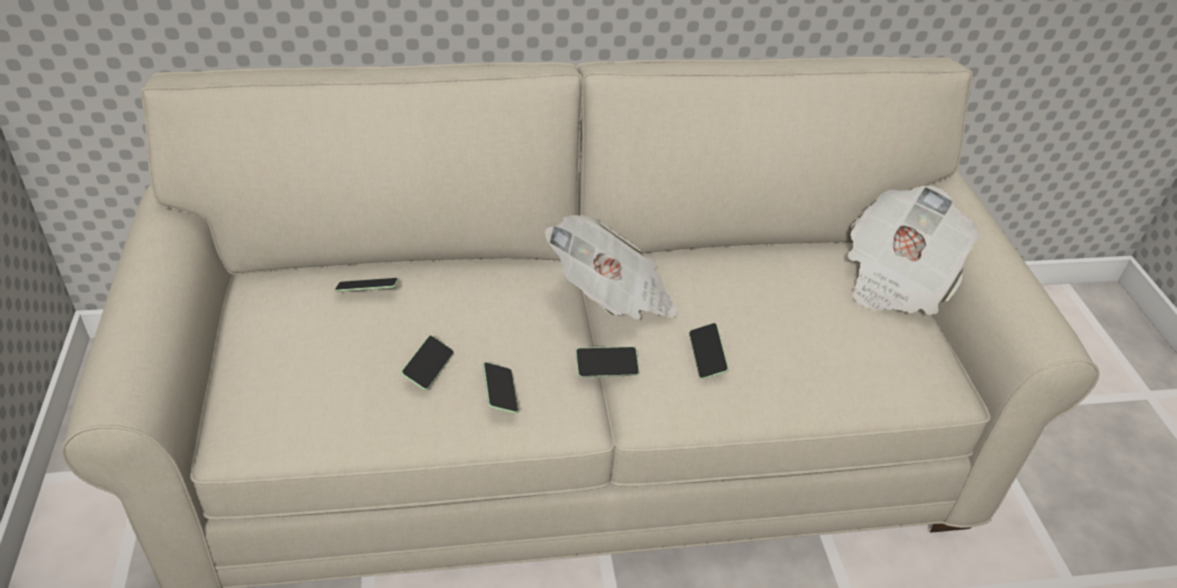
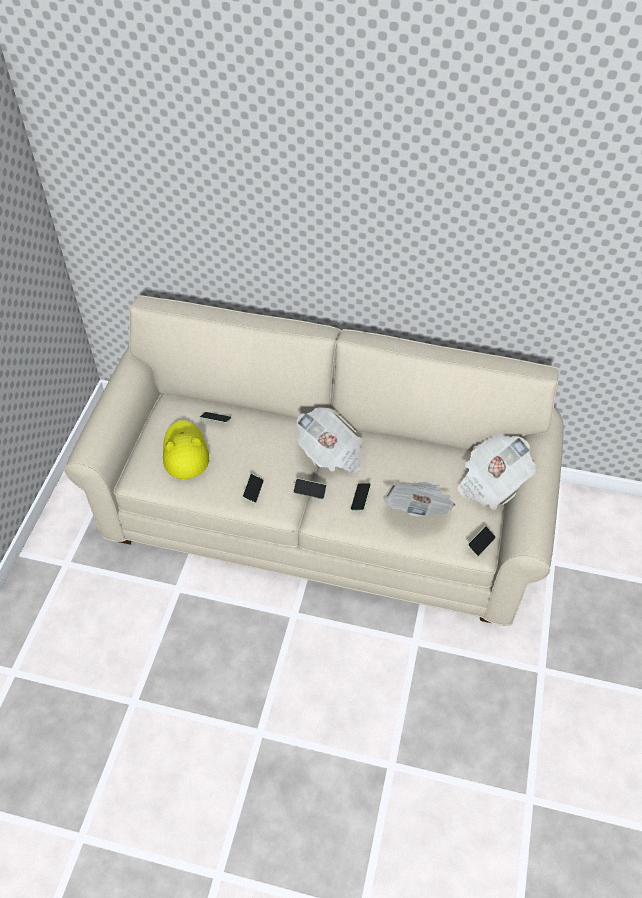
camera: 25 degrees right, 10 degrees up
(328, 360) = (184, 452): none -> yellow hat
(428, 369) = (226, 469): phone -> phone (480, 543)
(813, 345) = (418, 508): none -> newspaper

